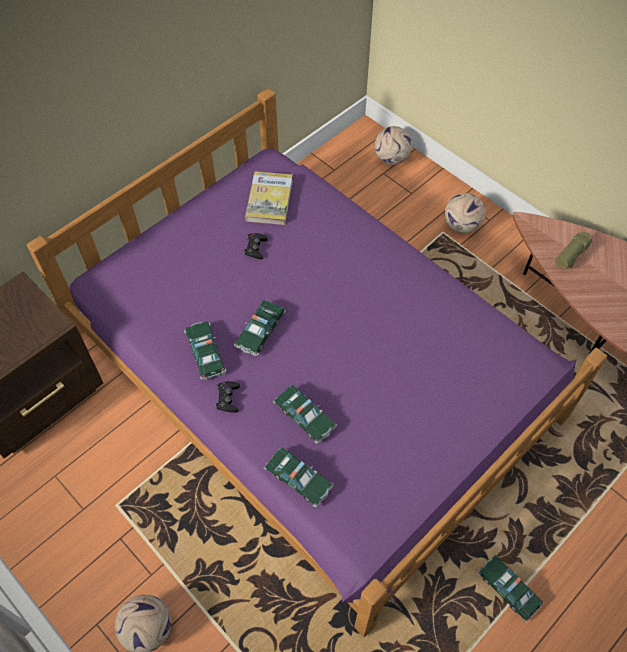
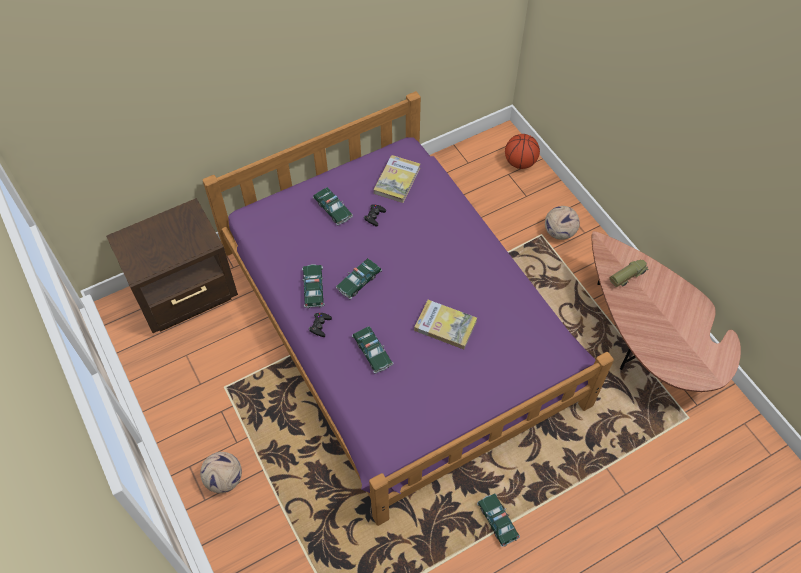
camera: 15 degrees right, 0 degrees up
(298, 479) = (354, 395): toy car -> toy car (333, 209)
(384, 362) = (445, 326): none -> book
(392, 158) = (520, 162): football -> basketball

